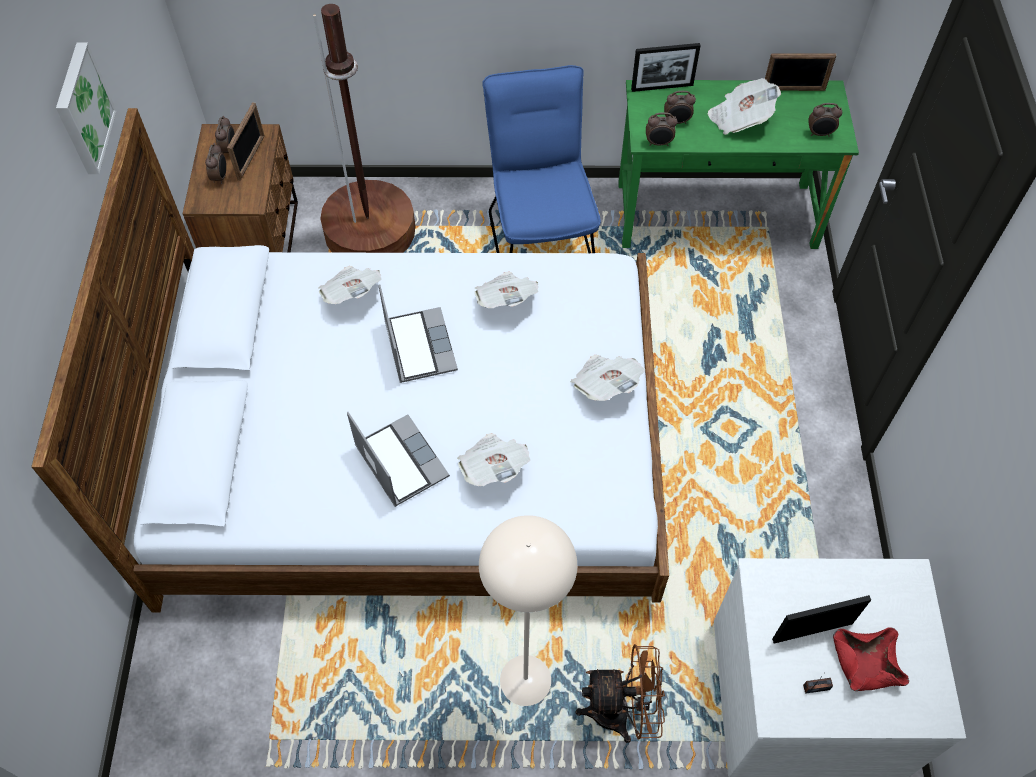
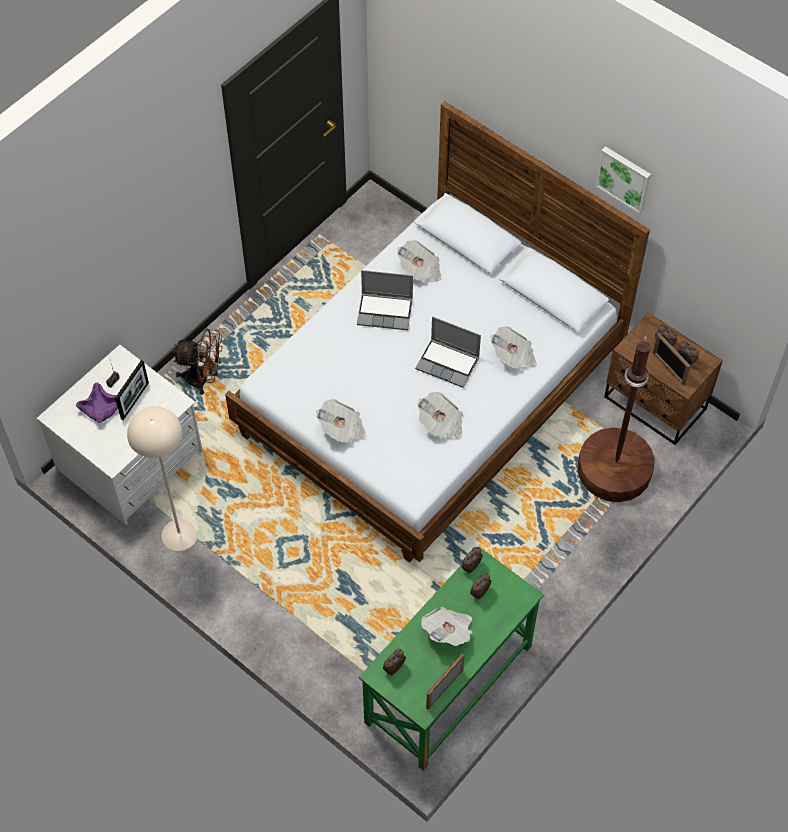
camera: 130 degrees right, 0 degrees up
(493, 467) = (343, 345): newspaper -> newspaper (420, 270)
(526, 680) = (256, 352): beige floor lamp -> beige floor lamp (179, 535)
(540, 237) = (524, 561): blue chair -> none
(621, 712) = (203, 379): brown fan -> brown fan turned 120 degrees counterclockwise
(662, 87) = (517, 609): picture frame -> none
(865, 663) = (101, 408): red bowl -> purple bowl

